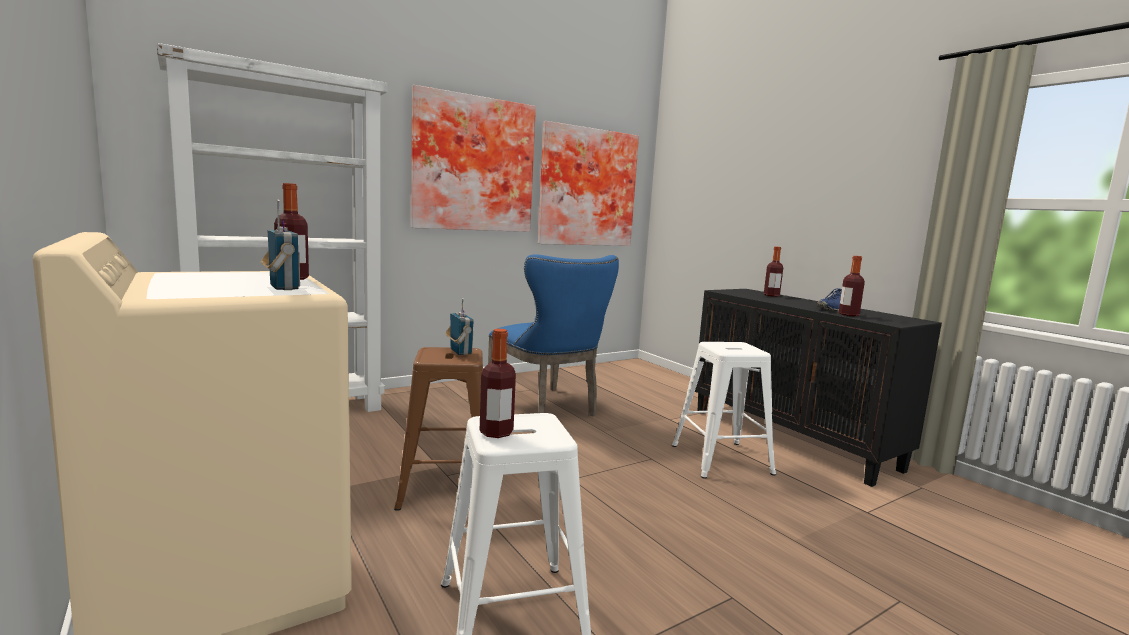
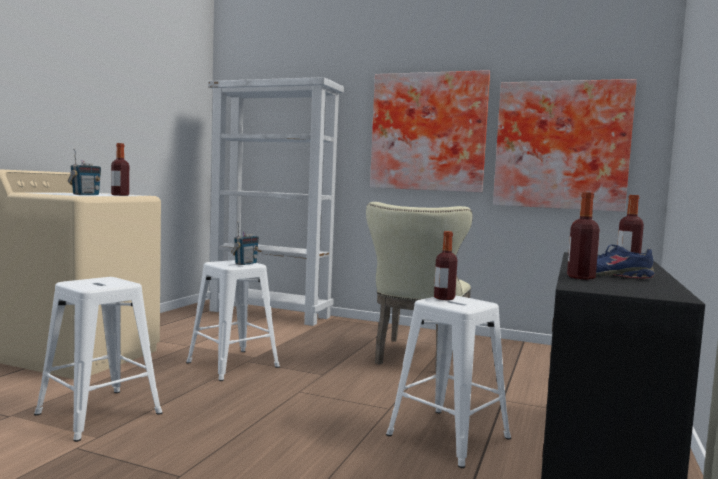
camera: 55 degrees right, 5 degrees down
(445, 485) = (233, 364): brown stool -> white stool
(496, 432) = (87, 280): bottle -> bottle (444, 298)
(548, 408) = (417, 358): blue chair -> beige chair

